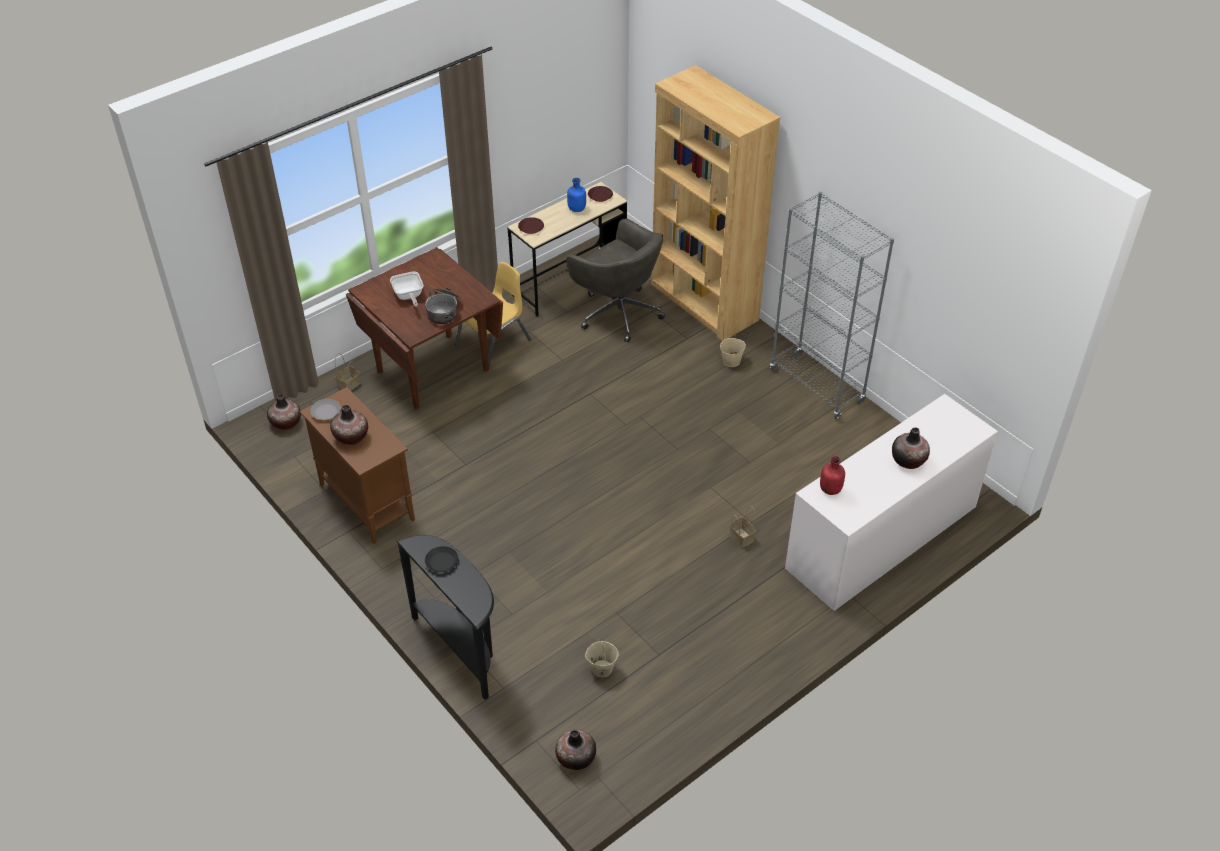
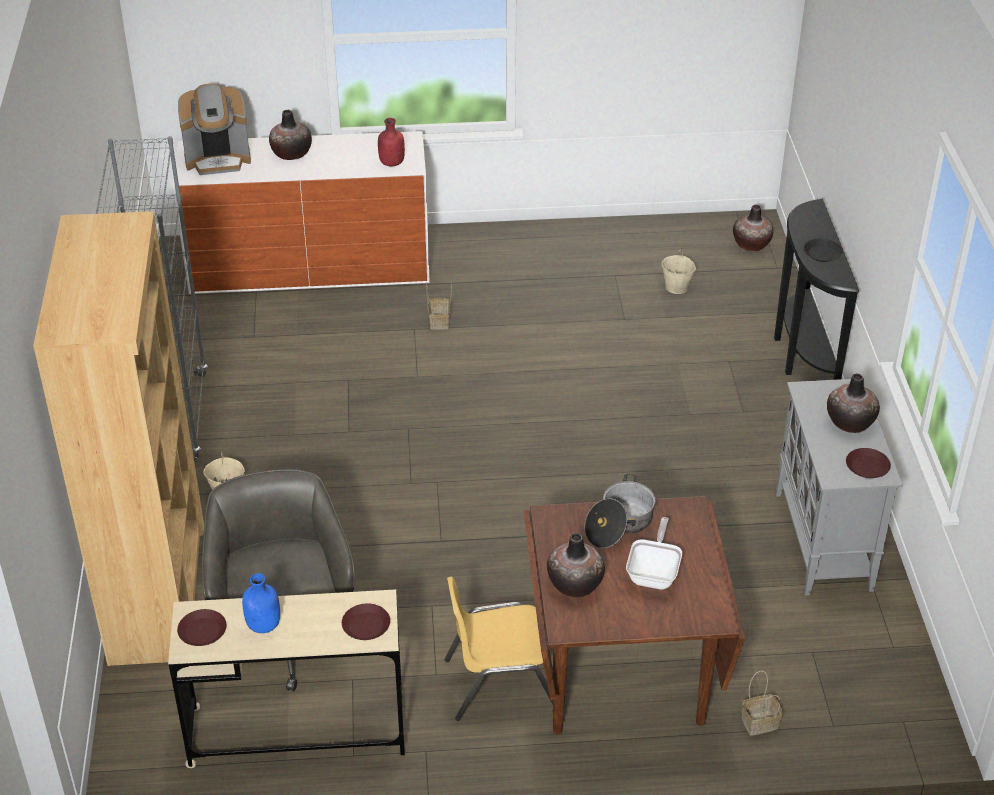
camera: 145 degrees left, 5 degrees down
(286, 423) = (885, 705): vase -> vase (575, 584)
(325, 412) = (867, 467): grey plate -> brown plate
(366, 501) = (823, 542): brown cabinet -> grey cabinet
(948, 429) = (218, 159): none -> coffee machine

